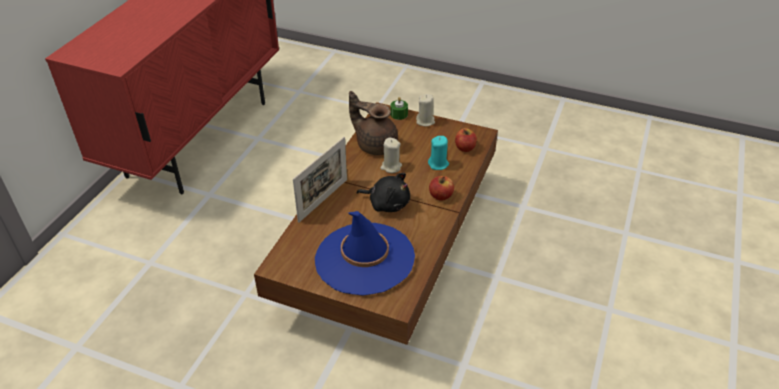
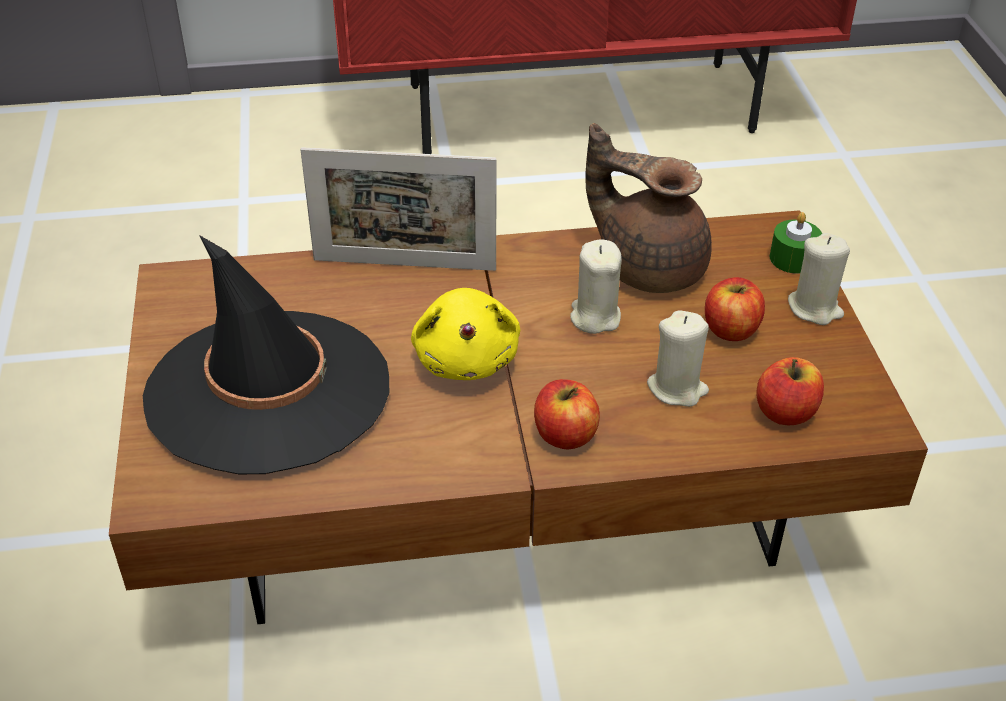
camera: 60 degrees right, 0 degrees up
(364, 258) = (268, 390): blue hat -> black hat
(375, 144) = (648, 265): brown teapot -> brown teapot turned 60 degrees counterclockwise
(387, 203) = (466, 358): black plush toy -> yellow plush toy
(421, 142) = (730, 329): none -> apple
(438, 164) = (677, 388): turquoise candle -> beige candle

